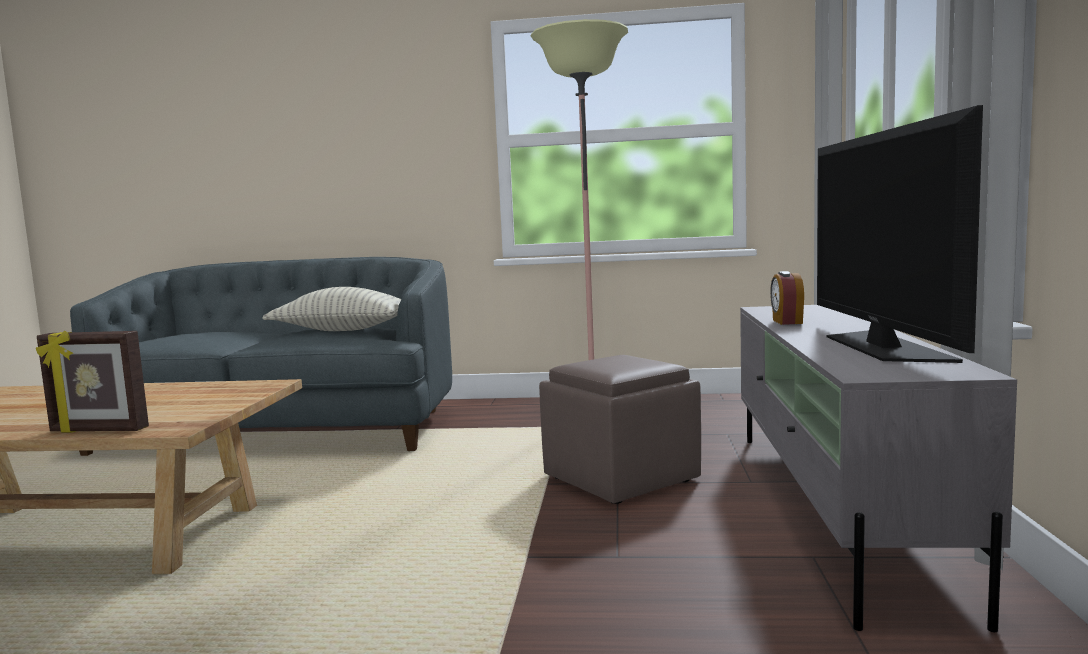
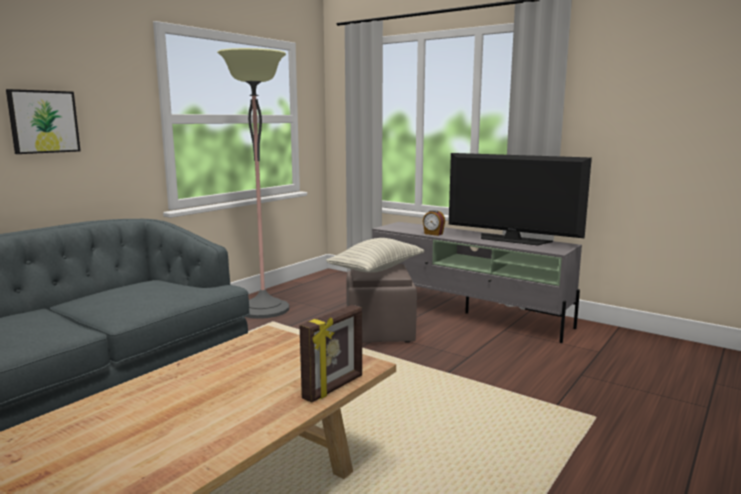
camera: 60 degrees left, 5 degrees up
(343, 330) = (146, 289): pillow -> pillow (377, 269)
(359, 152) = (43, 121): none -> picture

